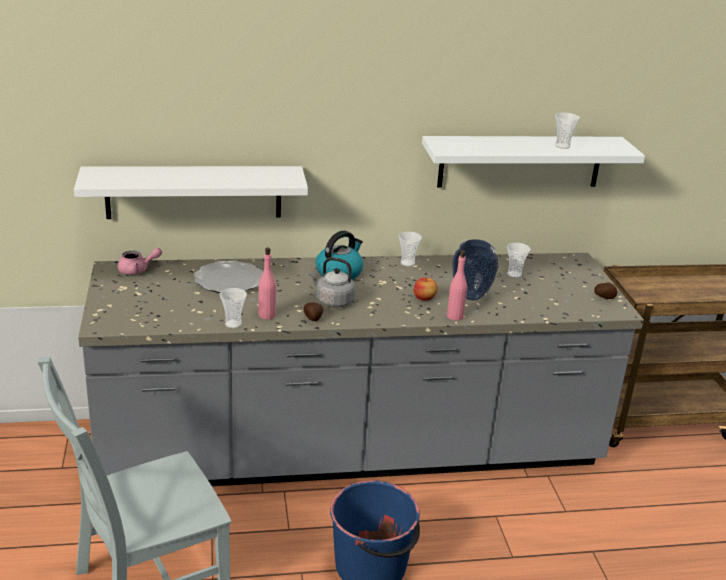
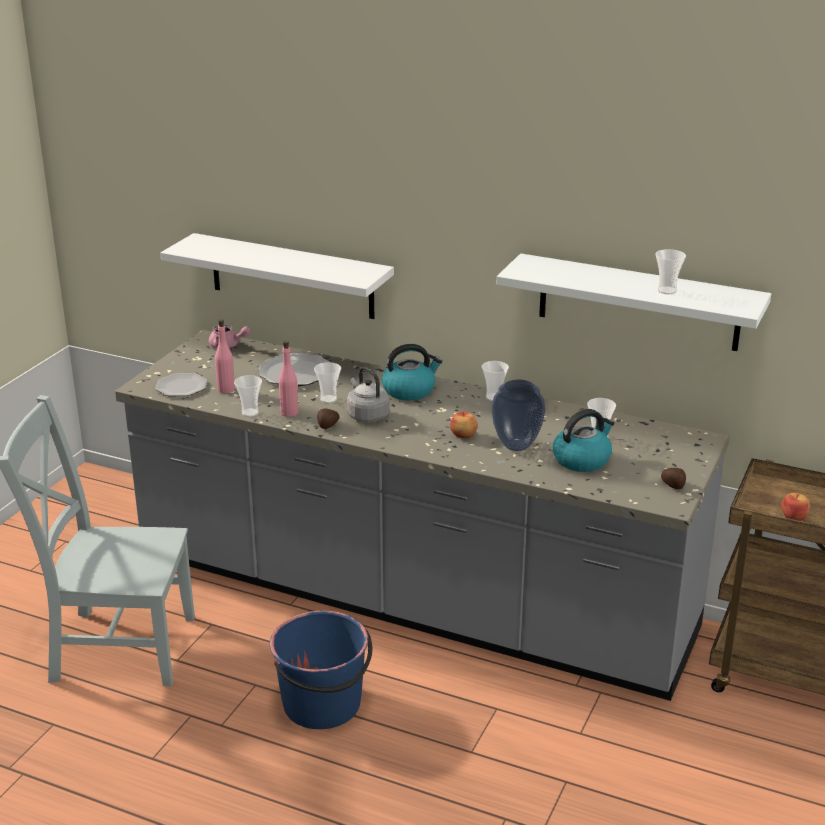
camera: 35 degrees right, 0 degrees up
(141, 317) = (181, 387): none -> plate
(284, 295) = (328, 399): none -> cup
(455, 316) = (471, 460): pink bottle -> pink bottle (226, 389)
(526, 294) = (582, 459): none -> kettle
(665, 301) = (794, 517): none -> apple

